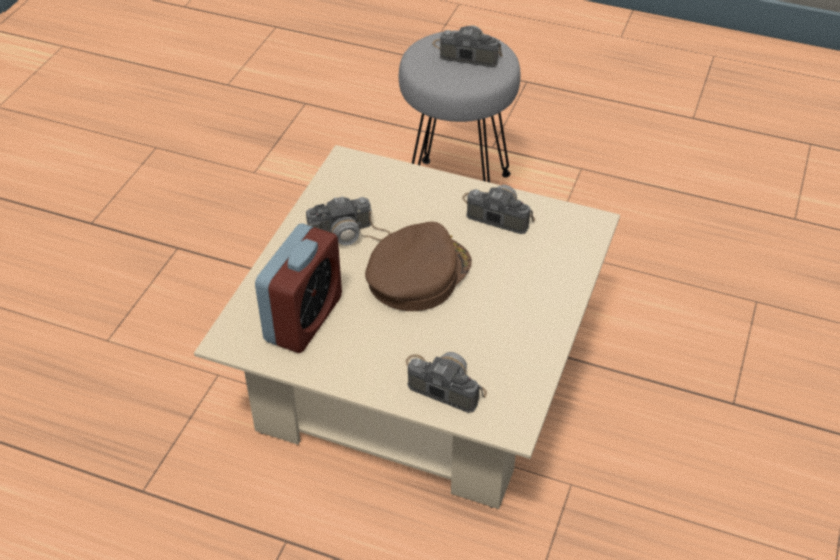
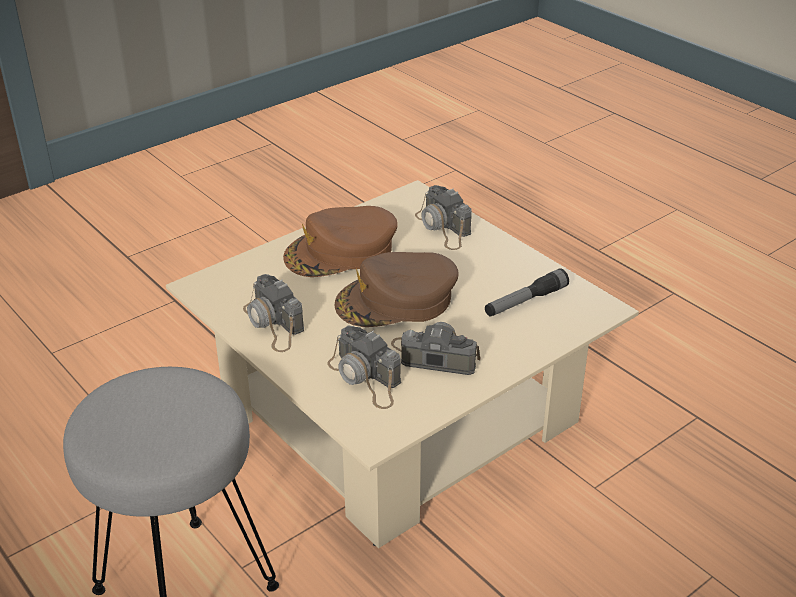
camera: 150 degrees left, 10 degrees down
(303, 319) = (525, 301): alarm clock -> flashlight
(465, 53) = (137, 421): camera -> camera (366, 378)
(512, 307) = (341, 252): none -> brown cap

